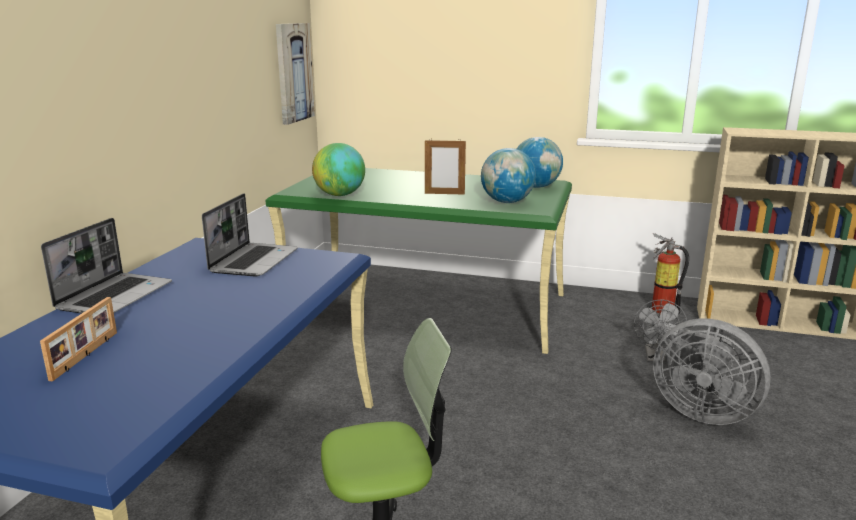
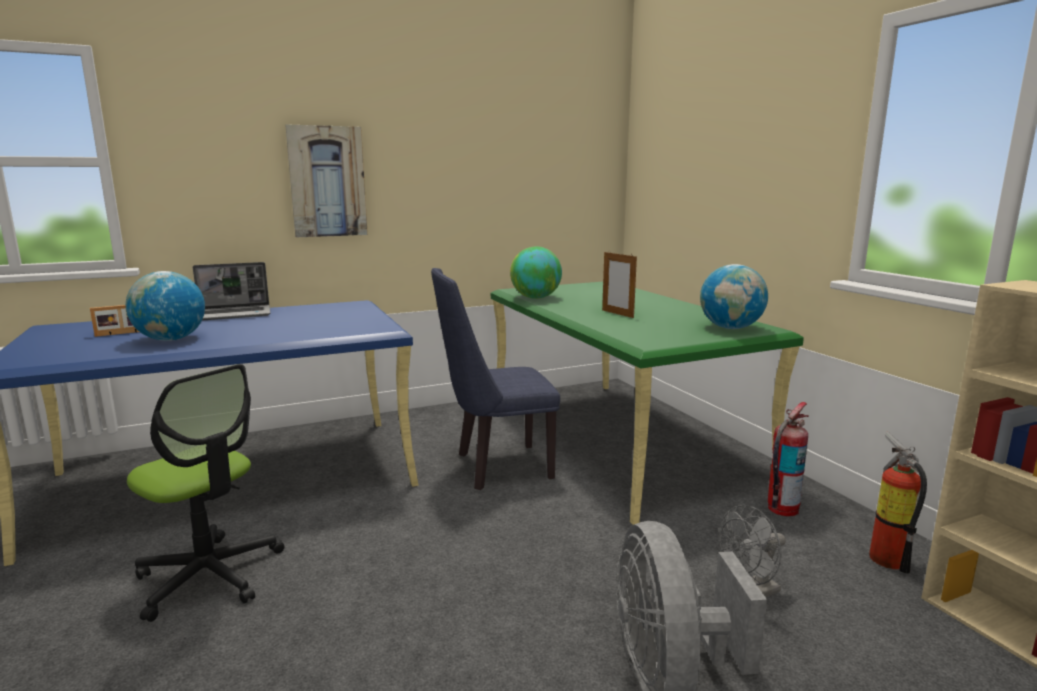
camera: 50 degrees right, 5 degrees down
(254, 261) = (340, 317): laptop -> none
(293, 72) = (585, 186): picture -> picture (327, 182)
(394, 363) = (495, 467): none -> blue chair
(507, 202) = (647, 331): globe -> globe (170, 339)
(585, 307) = (781, 509): none -> fire extinguisher

